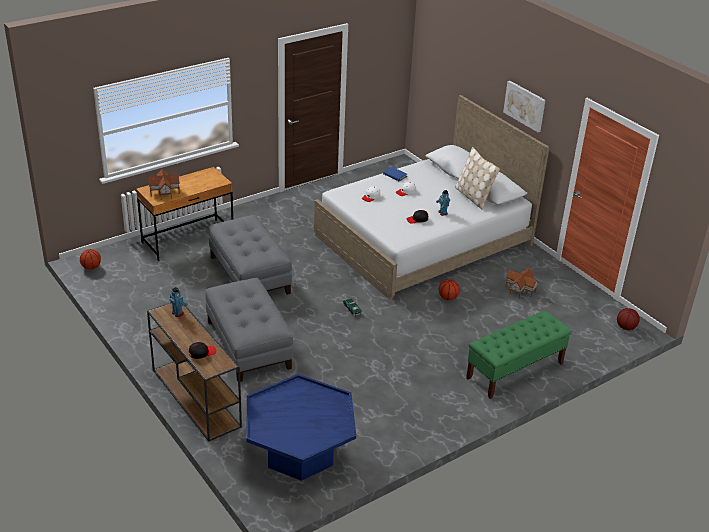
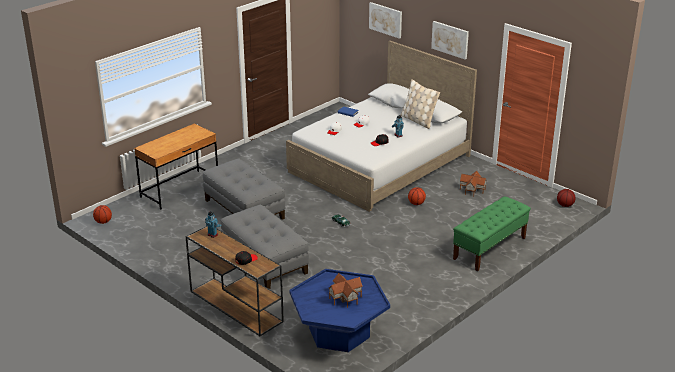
camera: 10 degrees left, 5 degrees down
(164, 192) = (160, 147): toy house -> toy house (344, 297)
(459, 70) = (385, 19): none -> picture

